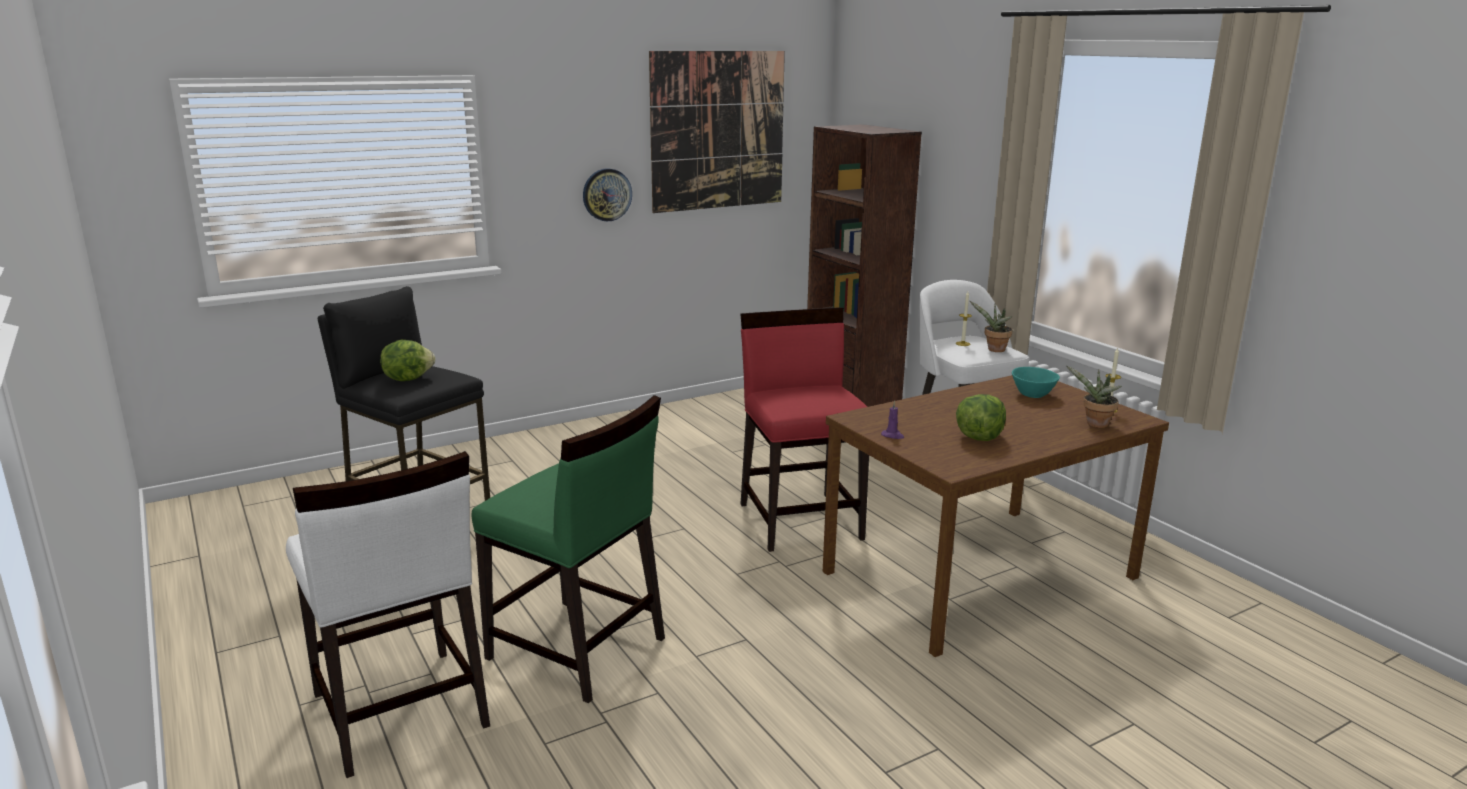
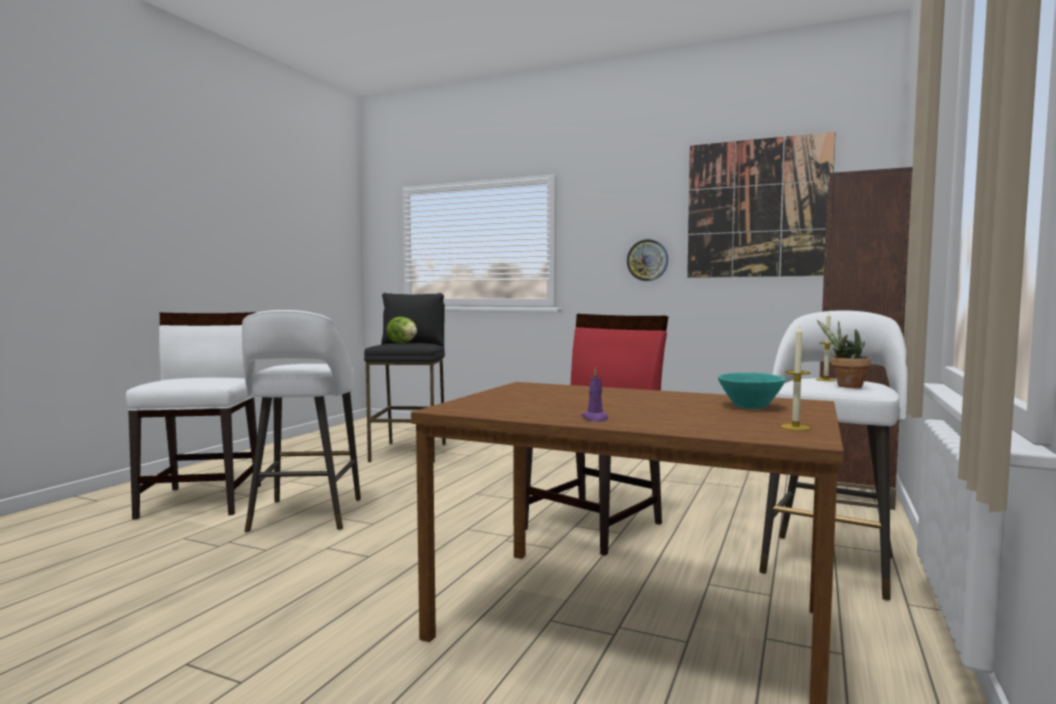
camera: 55 degrees right, 15 degrees down
(399, 711) = (203, 500): white chair -> white chair turned 150 degrees clockwise
(577, 649) = (305, 516): green chair -> white stool
(893, 436) = (503, 393): purple candle -> purple candle (595, 418)
(979, 437) = (558, 406): lettuce -> none
(1094, 424) = (717, 428): potted plant -> none

